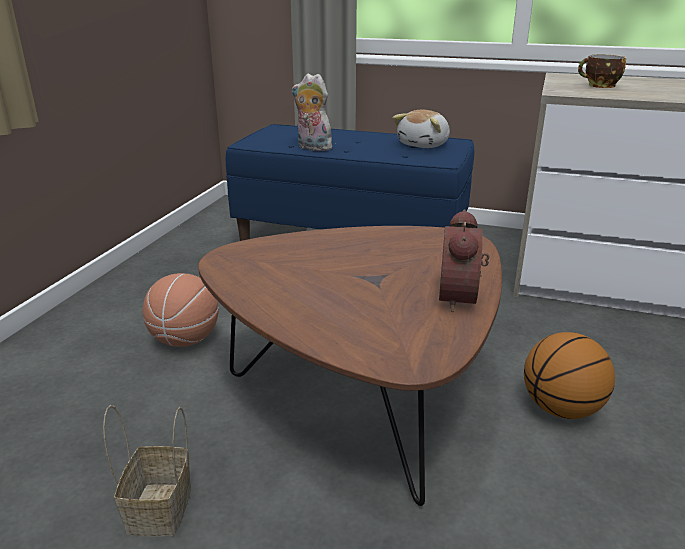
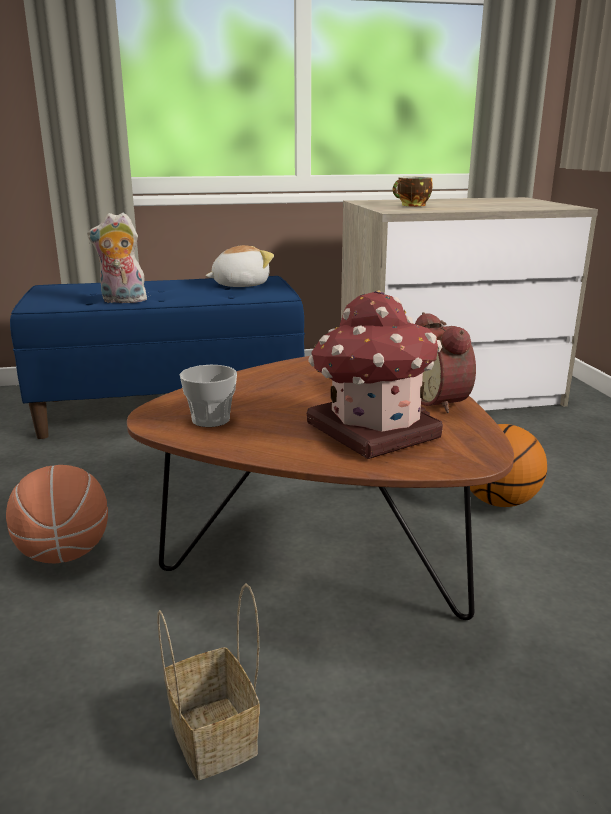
camera: 30 degrees left, 5 degrees down
(258, 268) = (210, 419): none -> cup
(363, 310) = (371, 430): none -> toy house
(424, 145) = (240, 285): plush toy -> plush toy turned 120 degrees counterclockwise

